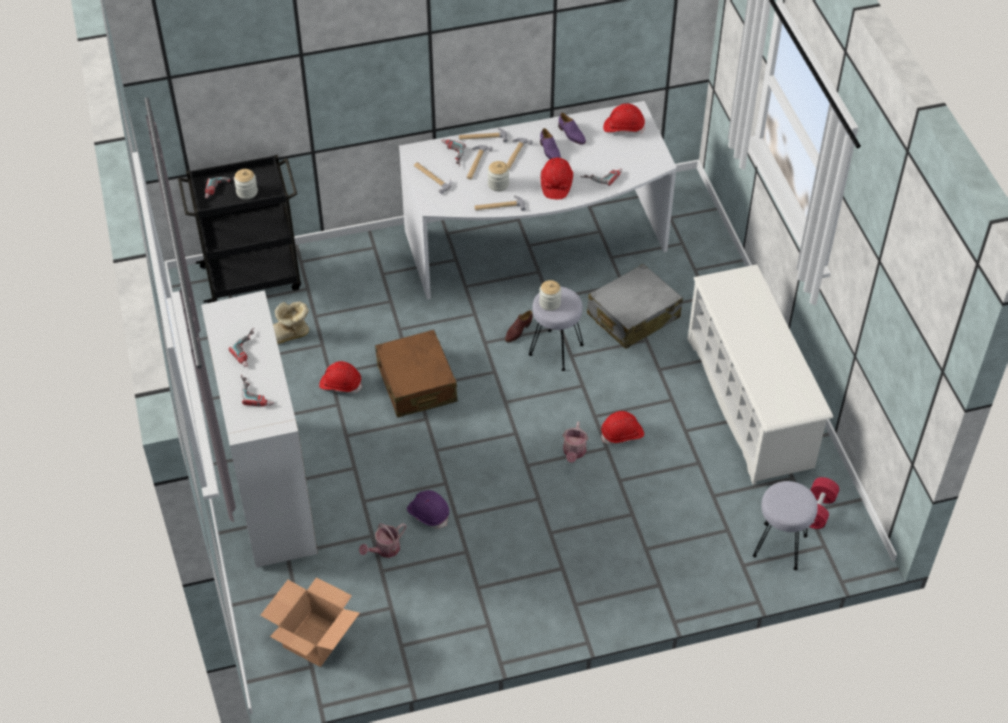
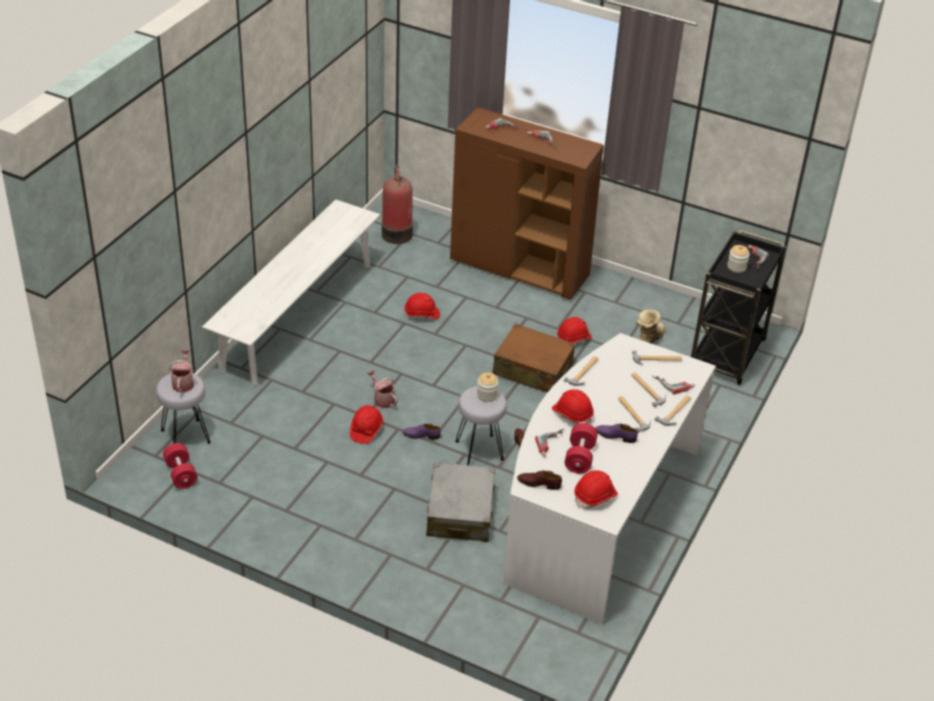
camera: 130 degrees right, 10 degrees down
(270, 492) = (520, 269): white cabinet -> brown cabinet
(315, 640) = (396, 233): cardboard box -> fire extinguisher
(384, 549) = (420, 285): watering can -> watering can (183, 382)
(428, 513) = (422, 314): purple hard hat -> red hard hat
(498, 184) = (609, 386): jar -> none
(541, 607) = (297, 315): none -> white bench
(571, 134) = (622, 461): purple shoe -> purple shoe (421, 435)
(595, 155) = (580, 457): none -> red dumbbell
(648, 159) = (539, 483): none -> brown shoe
(750, 402) = (303, 512): white shoe rack -> none

